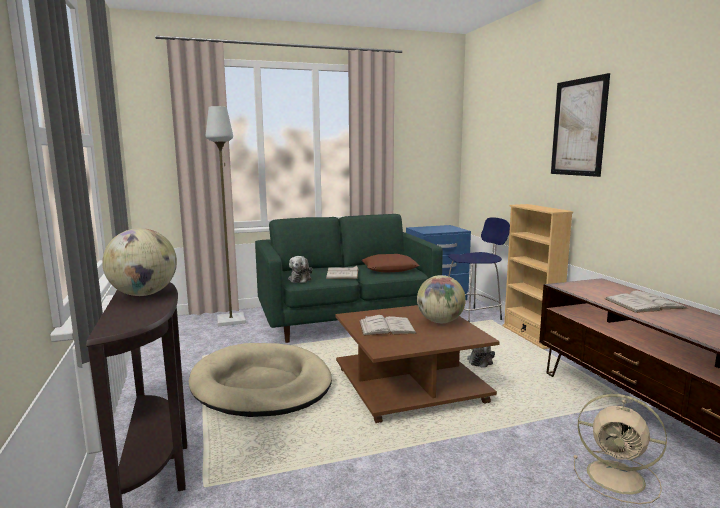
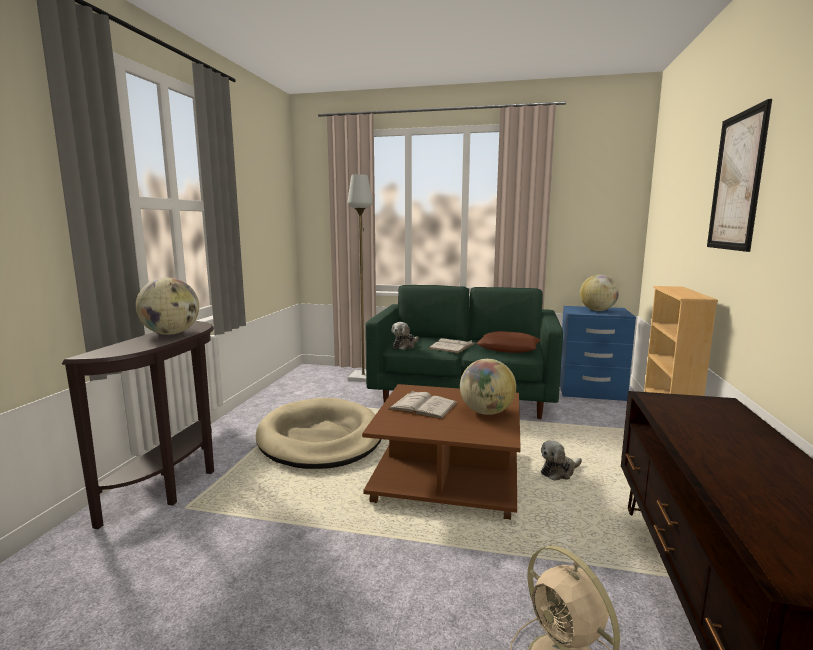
camera: 30 degrees right, 0 degrees up
(437, 229) = (597, 310): none -> globe
(473, 316) = (612, 421): blue stool -> none
(644, 303) = (735, 443): white book -> none

